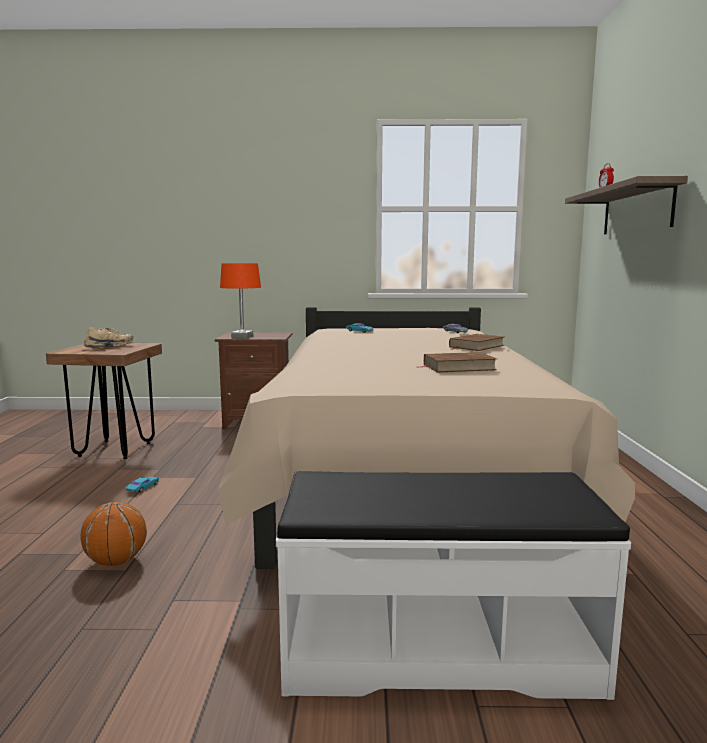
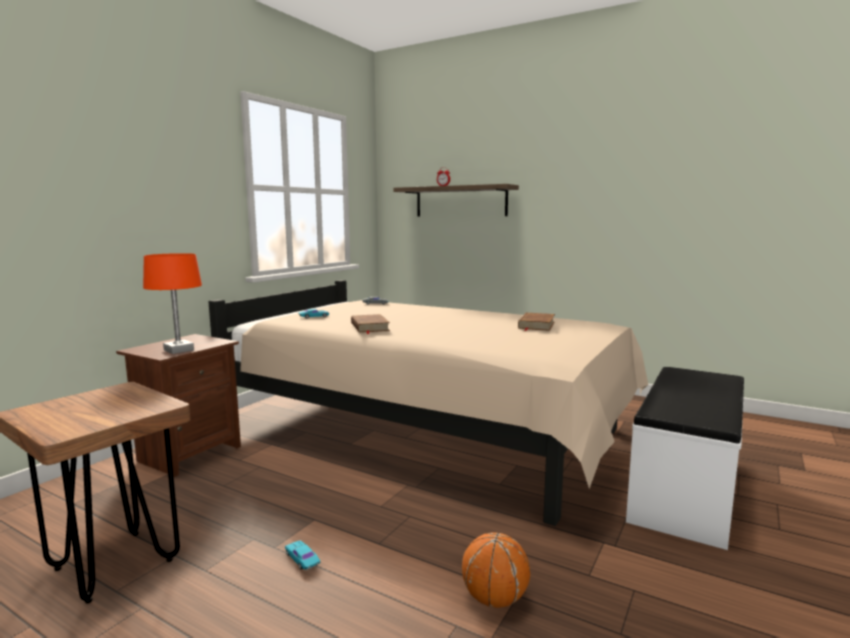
camera: 60 degrees left, 0 degrees up
(109, 347) = (95, 406): beige shoe -> none
(476, 346) = (458, 311): brown book -> brown book (369, 327)

